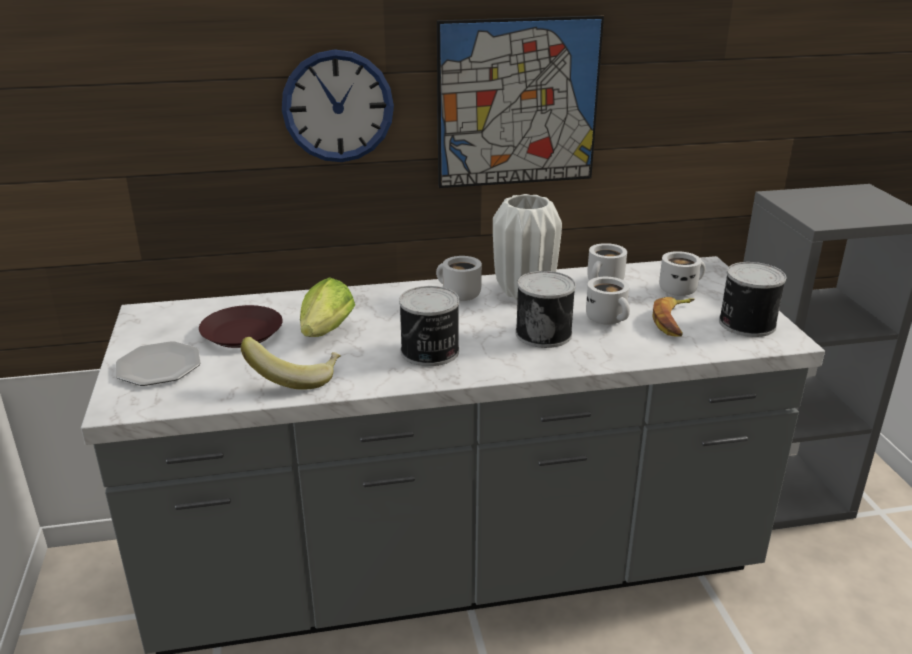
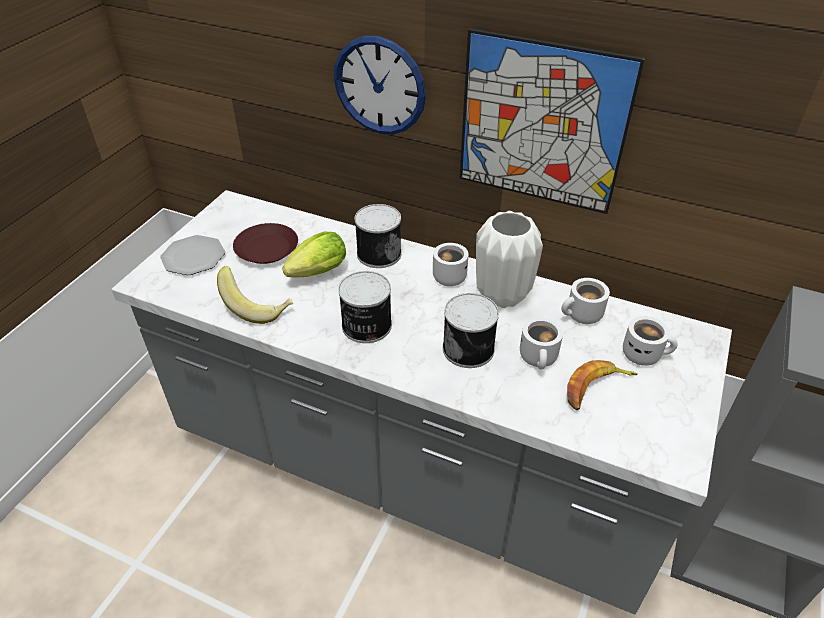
camera: 35 degrees right, 15 degrees up
(745, 323) = (661, 424): can -> can (378, 253)

